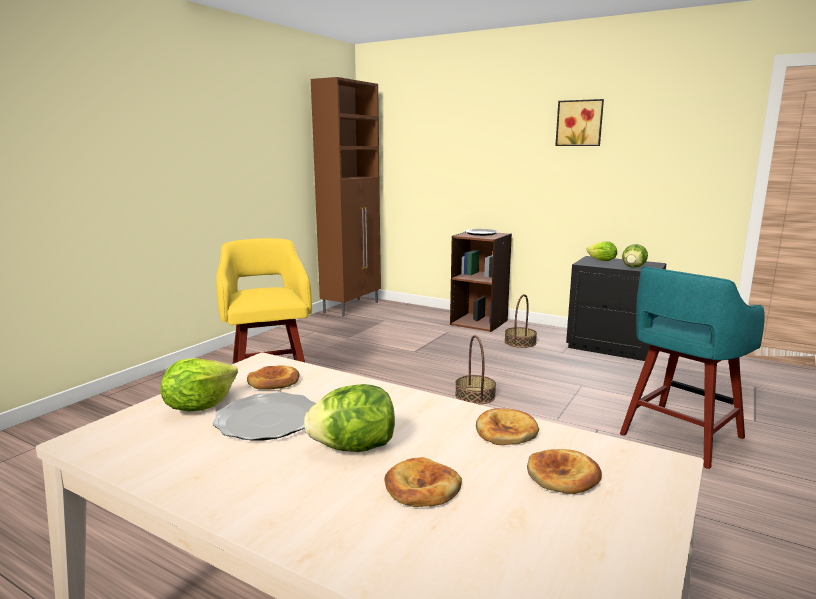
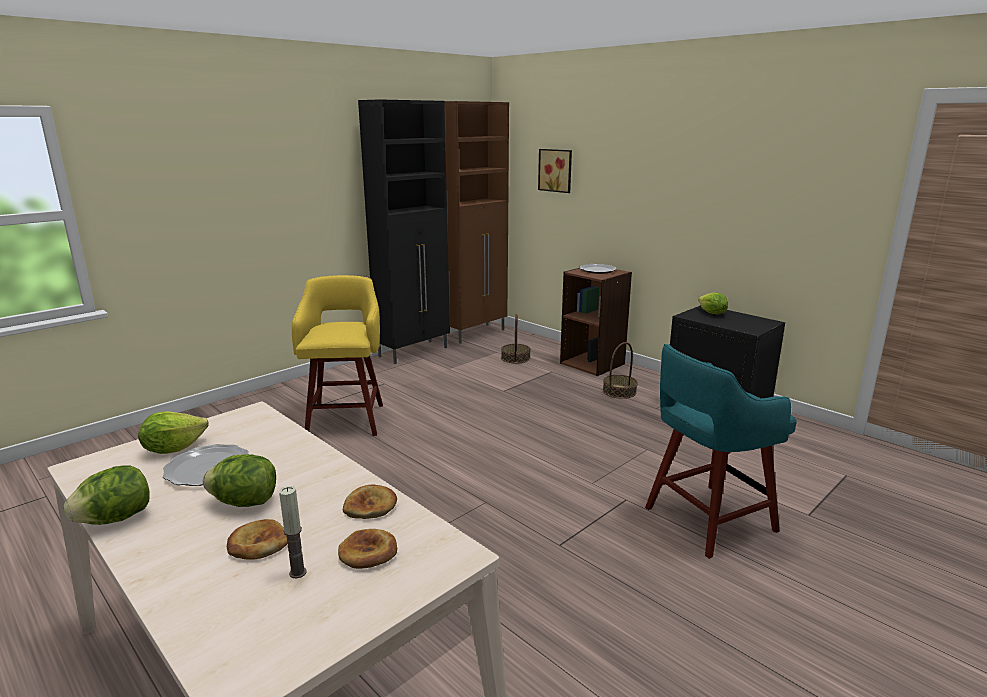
camera: 15 degrees right, 5 degrees up
(274, 382) = (244, 432): bread -> none
(302, 326) = (414, 352): none -> black cabinet
(475, 395) = (530, 446): basket -> basket (515, 358)
(508, 510) = (298, 572): none -> candle
(579, 123) = (705, 156): picture -> picture (556, 170)
(633, 267) = (737, 326): lettuce -> lettuce (116, 519)

